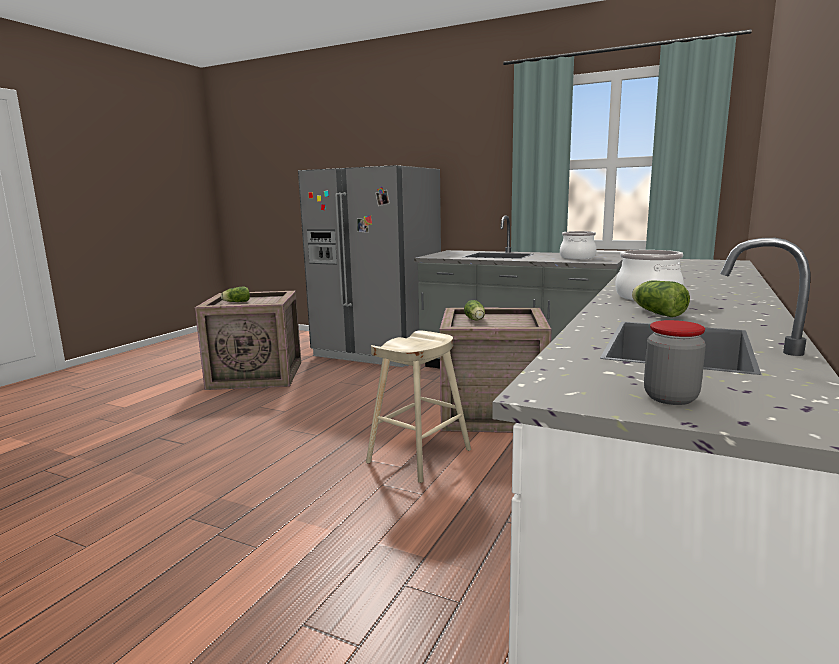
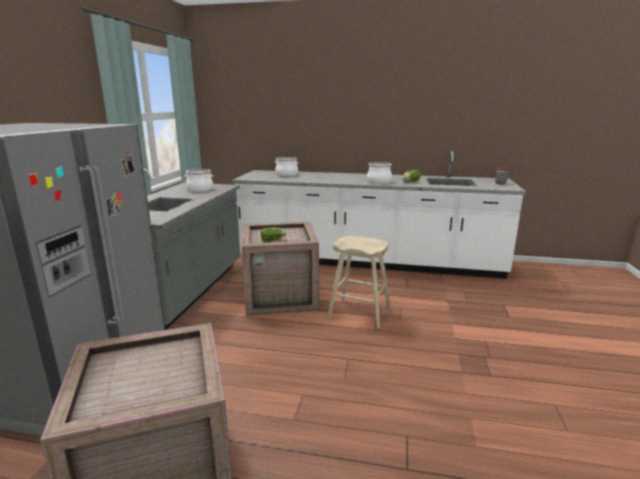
camera: 105 degrees left, 5 degrees up
(236, 302) = (141, 390): lettuce -> none
(705, 268) = (286, 174): none -> cooking pot

